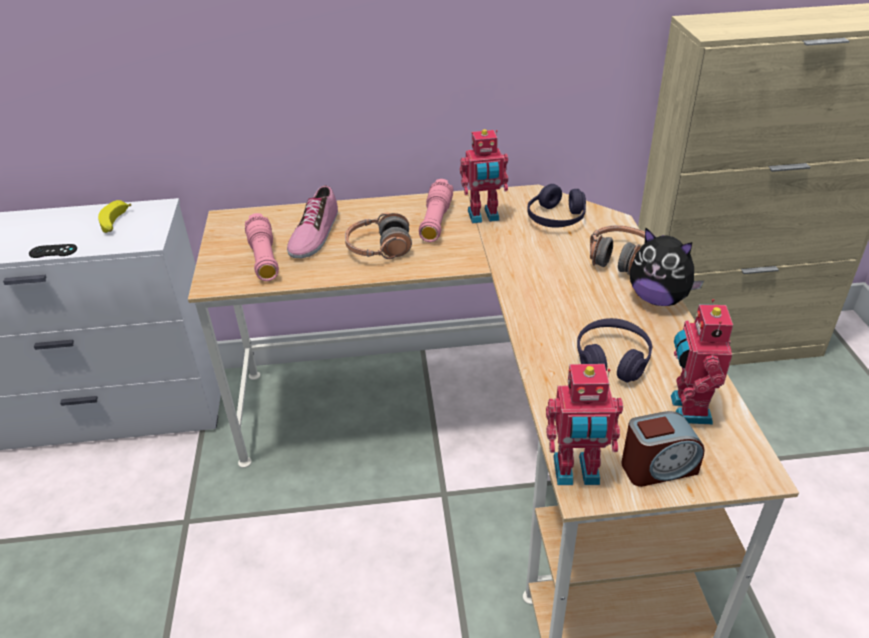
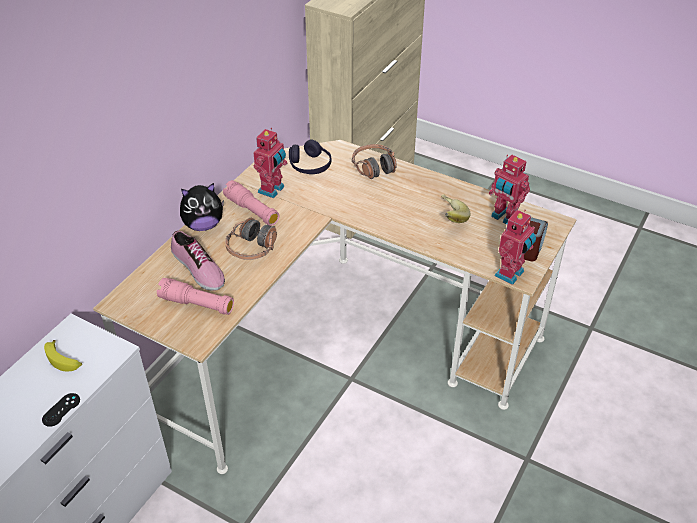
camera: 55 degrees left, 5 degrees up
(612, 359) = (449, 218): purple headphones -> banana
(658, 299) = (421, 176): plush toy -> plush toy (203, 225)

